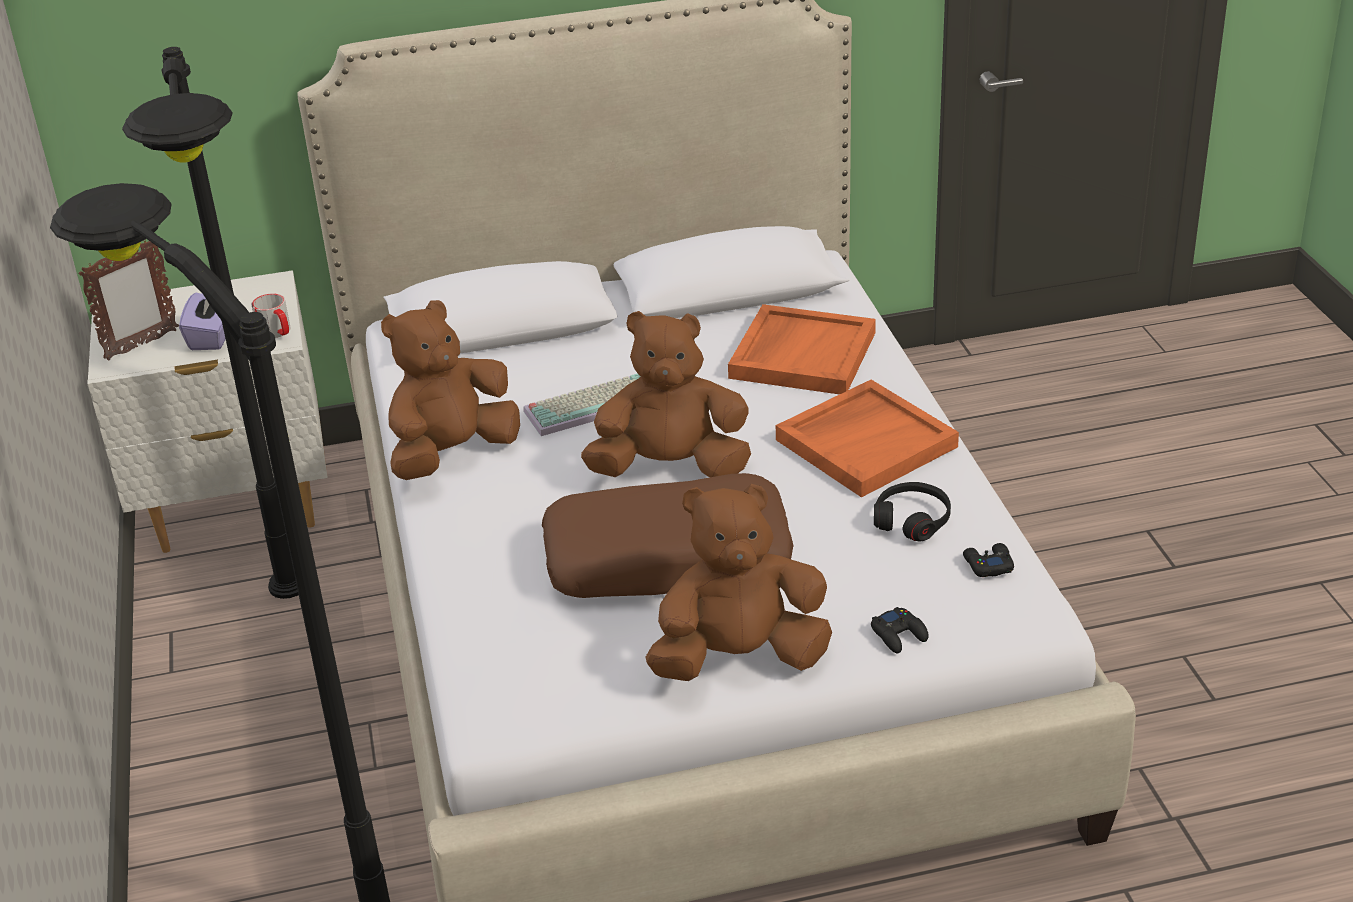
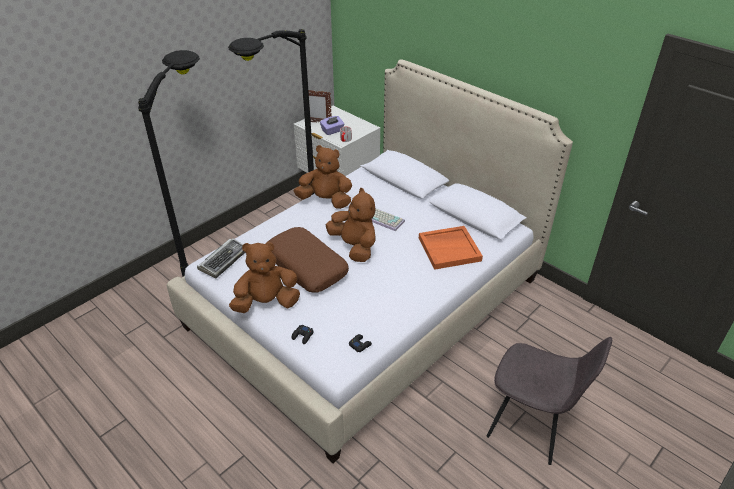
camera: 55 degrees right, 5 degrees up
(513, 682) = (224, 260): none -> keyboard
(739, 658) = (266, 303): brown plush toy -> brown plush toy turned 60 degrees counterclockwise
(866, 442) = (409, 285): orange tray -> none
(912, 520) = (371, 315): black headphones -> none
(1180, 536) = (531, 424): none -> grey chair

